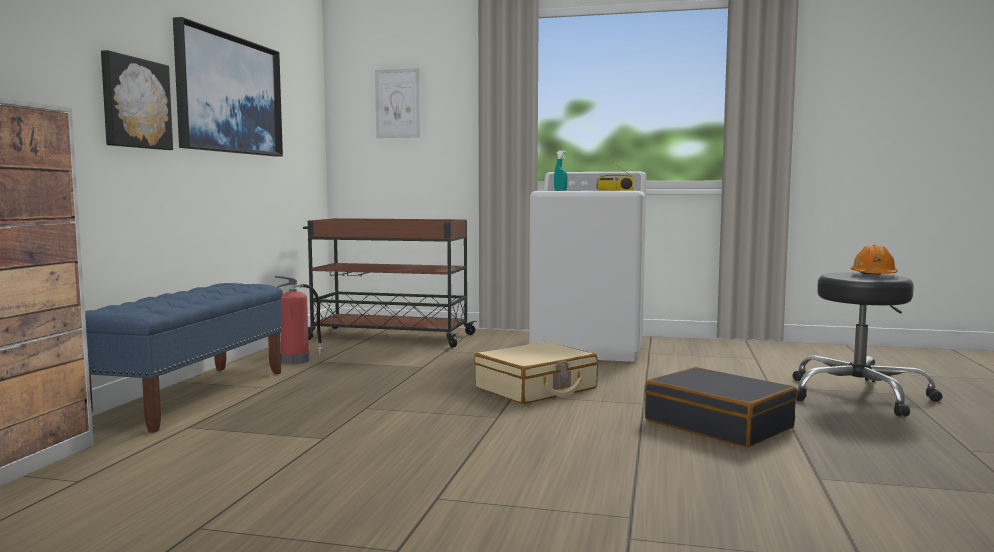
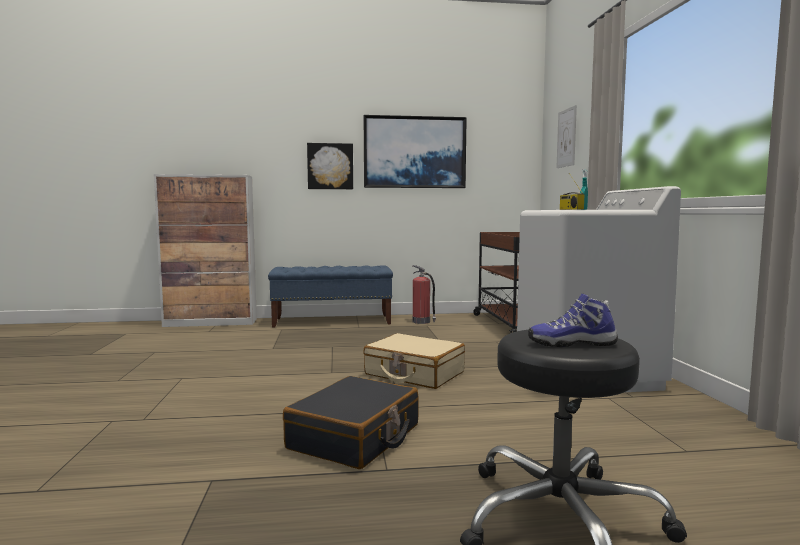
camera: 70 degrees right, 0 degrees up
(873, 276) = (571, 343): orange hard hat -> shoe

